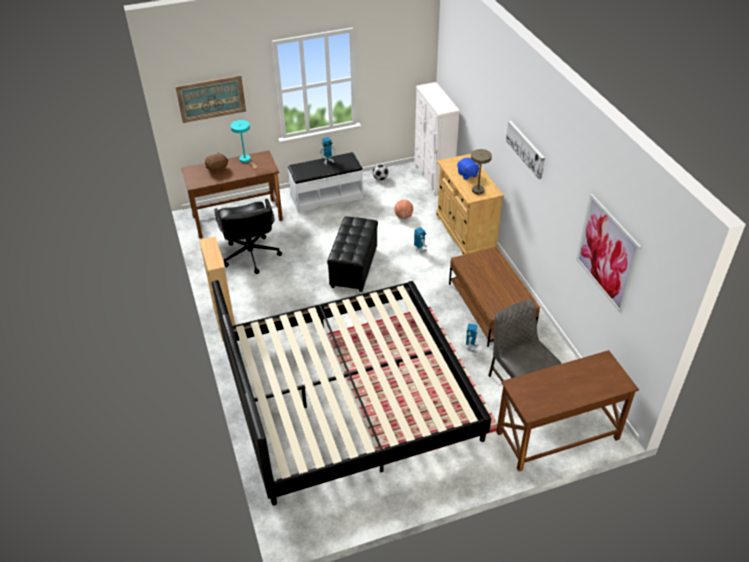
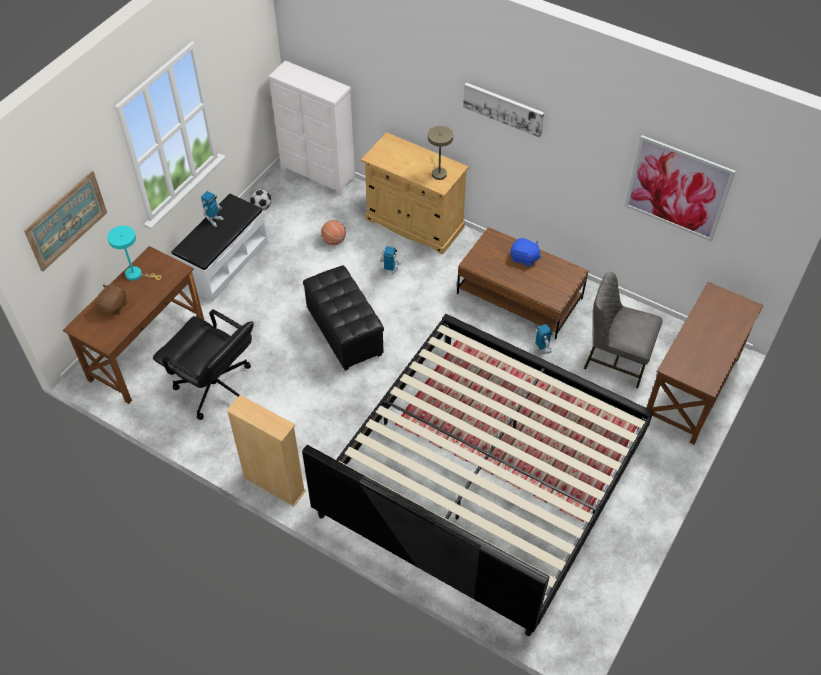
camera: 40 degrees left, 10 degrees up
(467, 174) = (409, 160): blue plush toy -> blue plush toy (524, 258)

